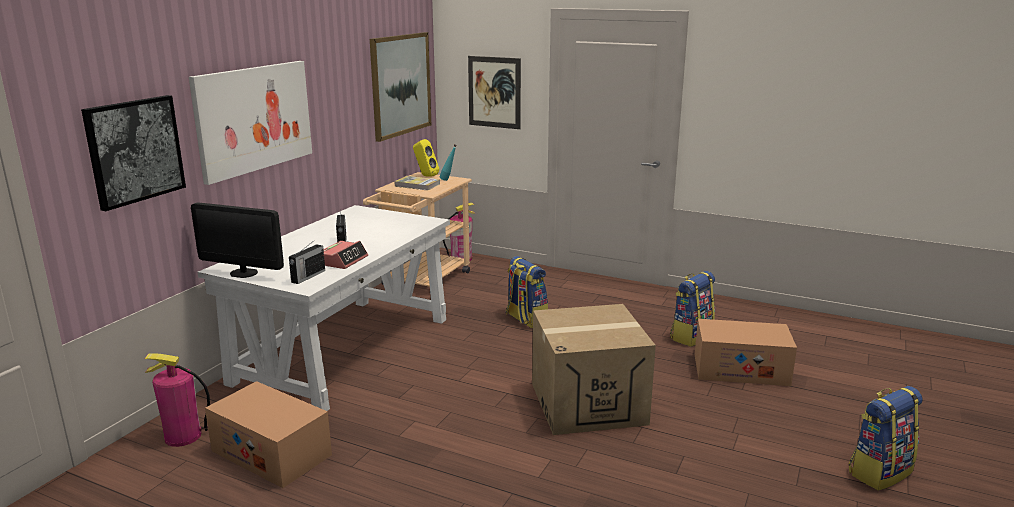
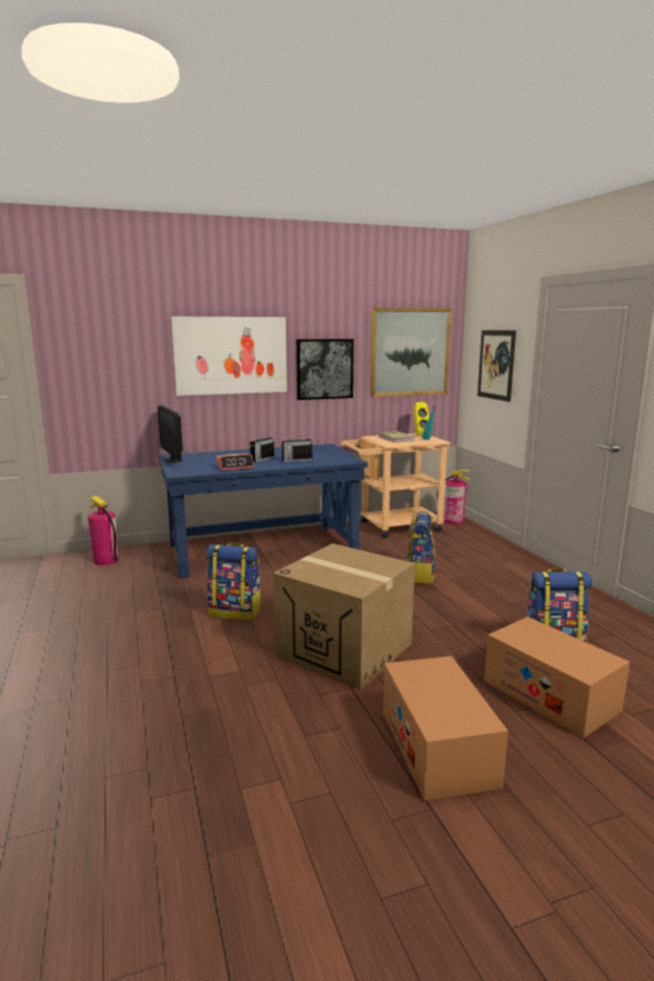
camera: 45 degrees right, 5 degrees down
(134, 150) = (119, 360): picture -> picture (324, 369)
(271, 453) = (119, 586): cardboard box -> cardboard box (437, 747)
(307, 276) = (194, 469): radio -> radio (296, 460)
(344, 349) = (262, 549): white desk -> blue desk
(879, 471) = (521, 880): backpack -> backpack (235, 612)

